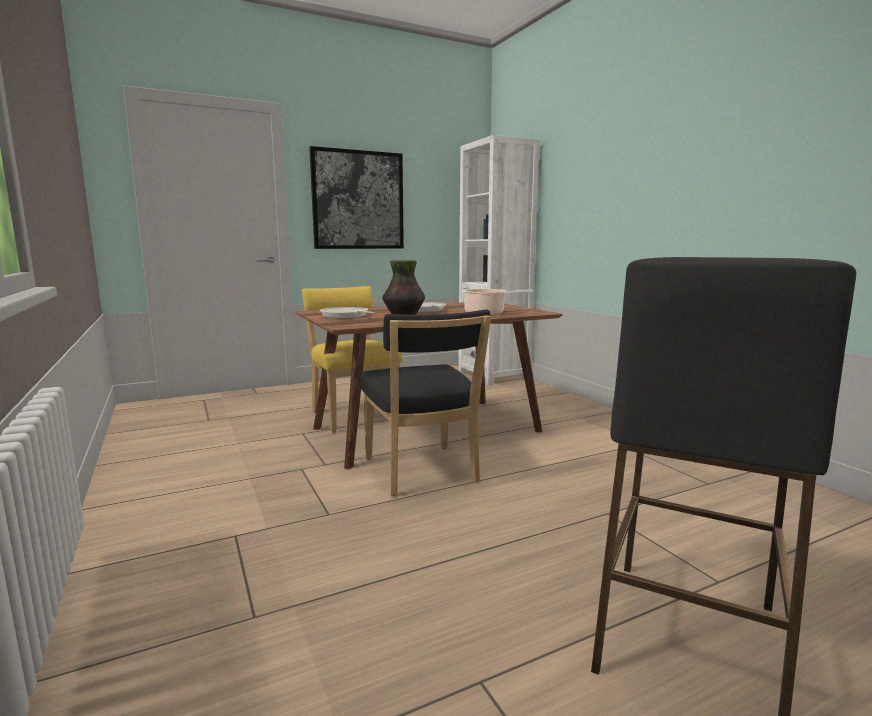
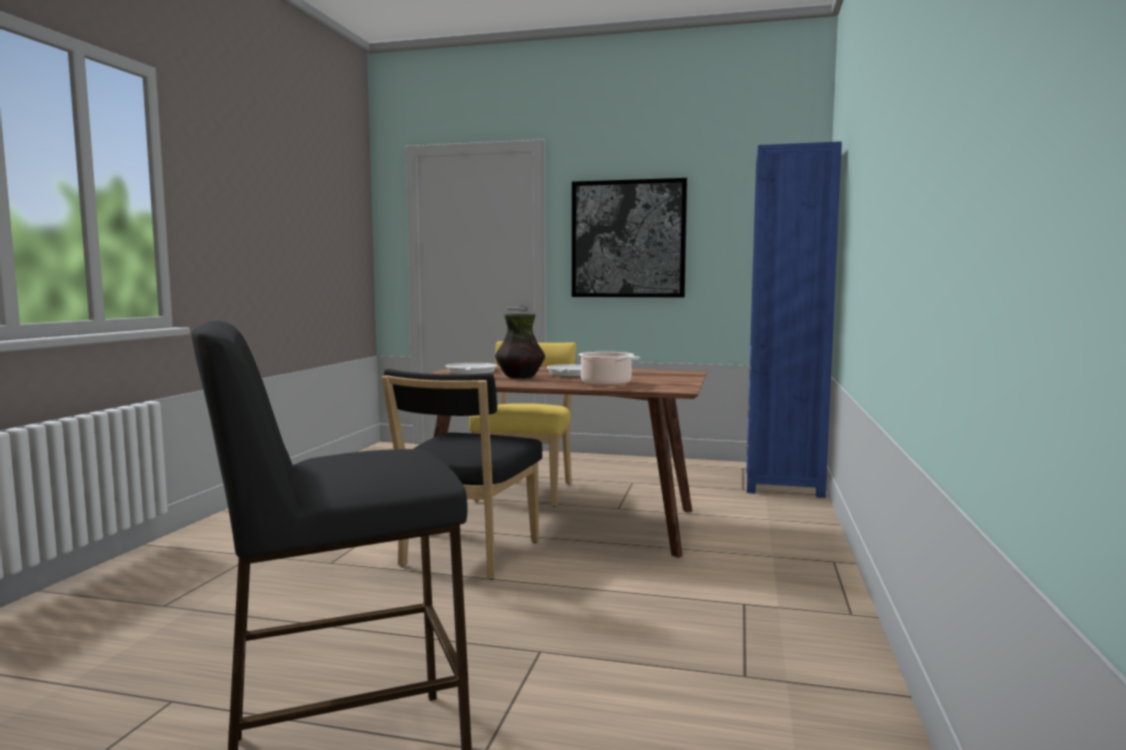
camera: 40 degrees right, 5 degrees down
(493, 375) = (783, 483): white bookcase -> blue bookcase

